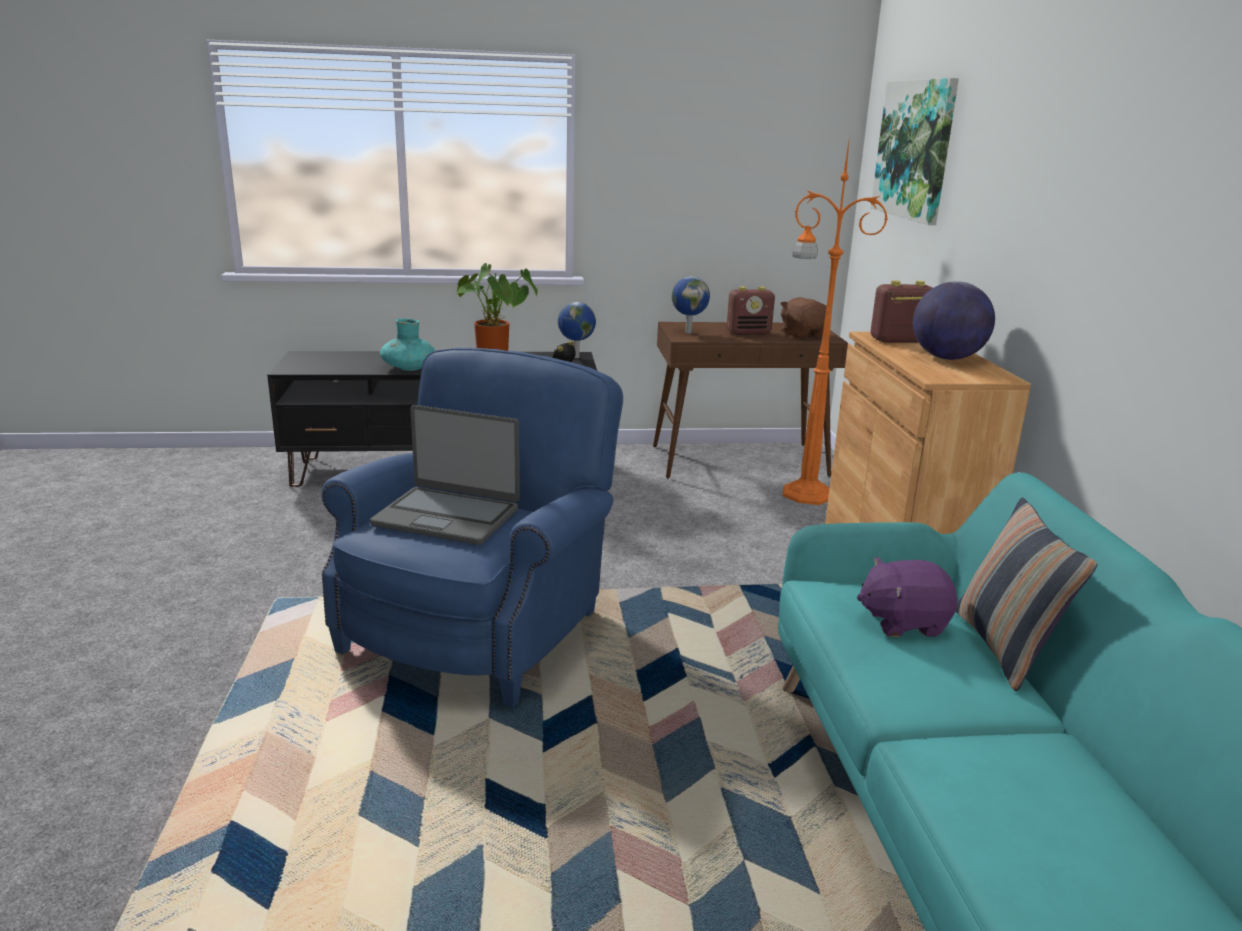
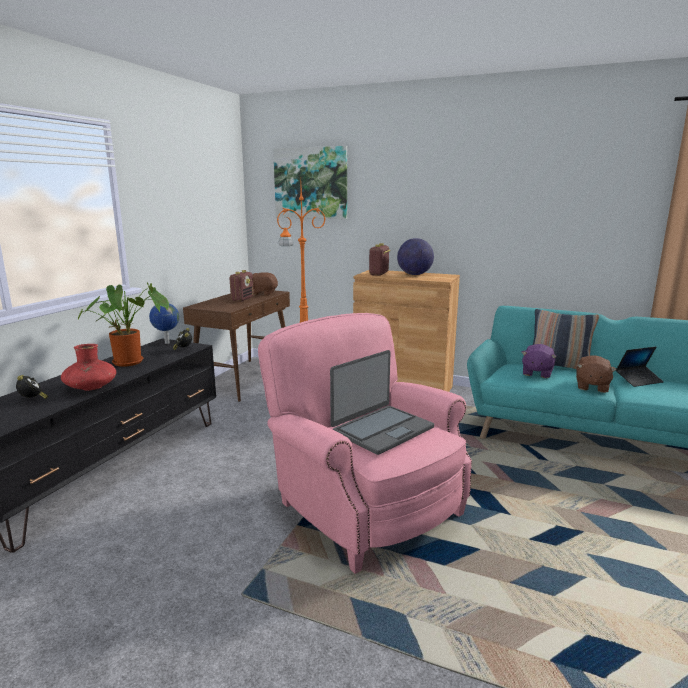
camera: 60 degrees left, 5 degrees down
(361, 361) = (33, 400): none -> alarm clock
(409, 368) = (91, 387): turquoise vase -> red vase
(480, 626) = (363, 505): blue armchair -> pink armchair
(688, 332) = (219, 307): globe -> none
(910, 693) = (591, 386): none -> brown plush toy
(1054, 760) = (638, 380): none -> laptop

